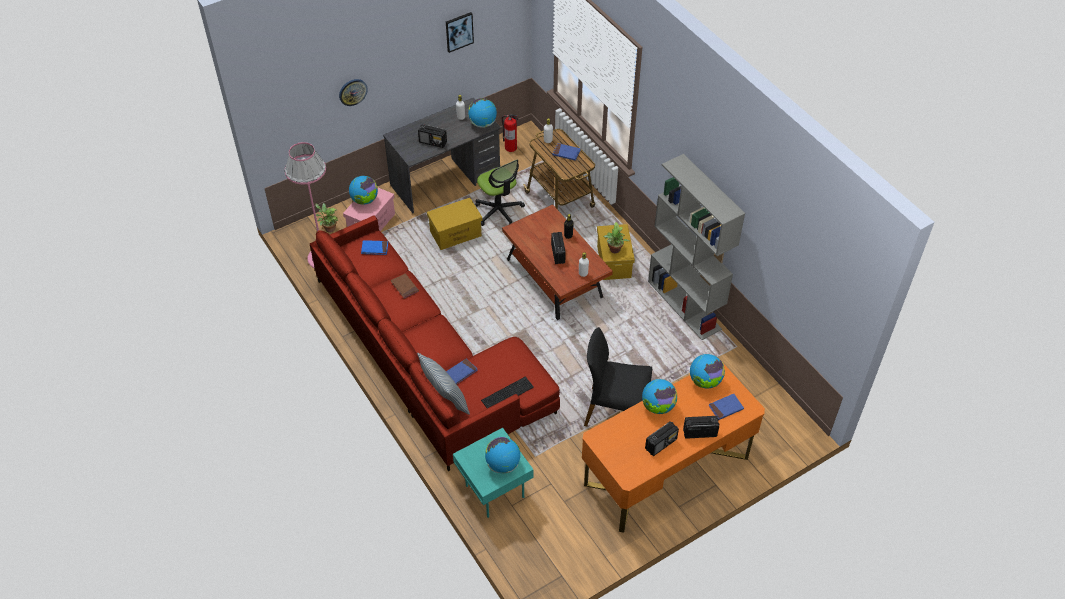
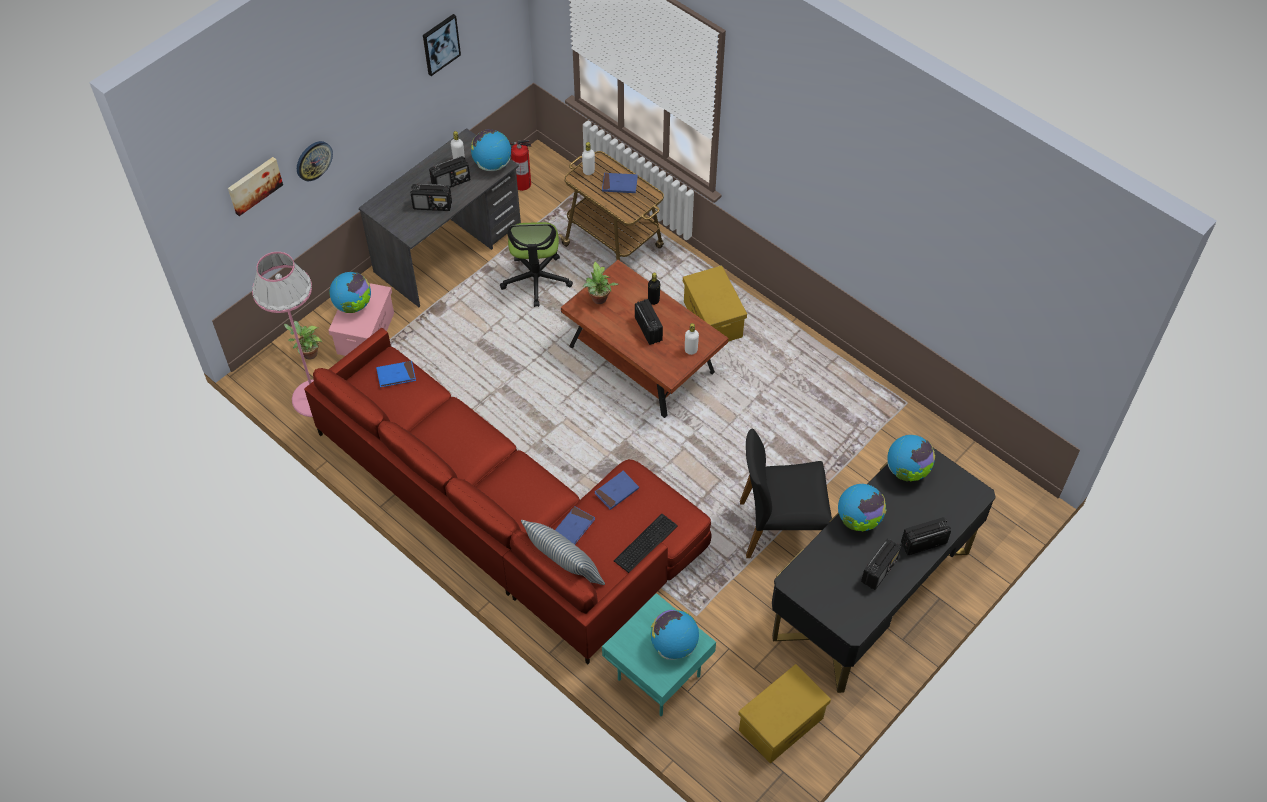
camera: 15 degrees left, 5 degrees up
(306, 98) = (254, 185): none -> picture
(404, 287) = (457, 422): brown book -> none
(451, 130) = (451, 182): none -> radio
(455, 234) = (487, 325): yellow storage box -> yellow storage box (780, 725)
(499, 211) = (536, 279): office chair -> office chair turned 45 degrees clockwise
(614, 250) = (717, 306): potted plant -> potted plant (599, 300)
(666, 470) = (871, 594): orange desk -> black desk
(685, 305) = (824, 360): grey bookcase -> none
(726, 408) = (945, 501): blue book -> blue book (616, 491)

